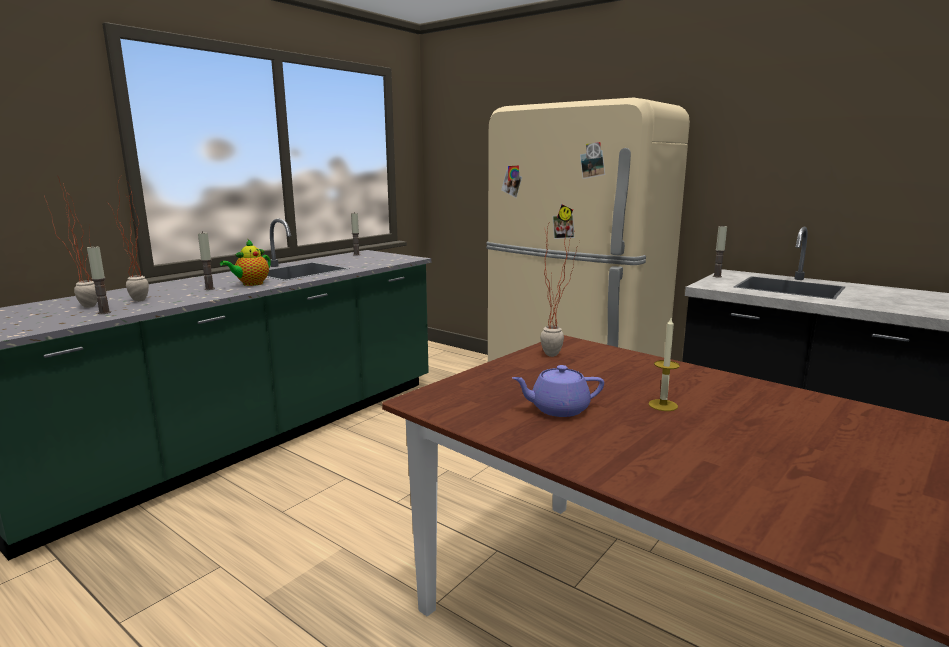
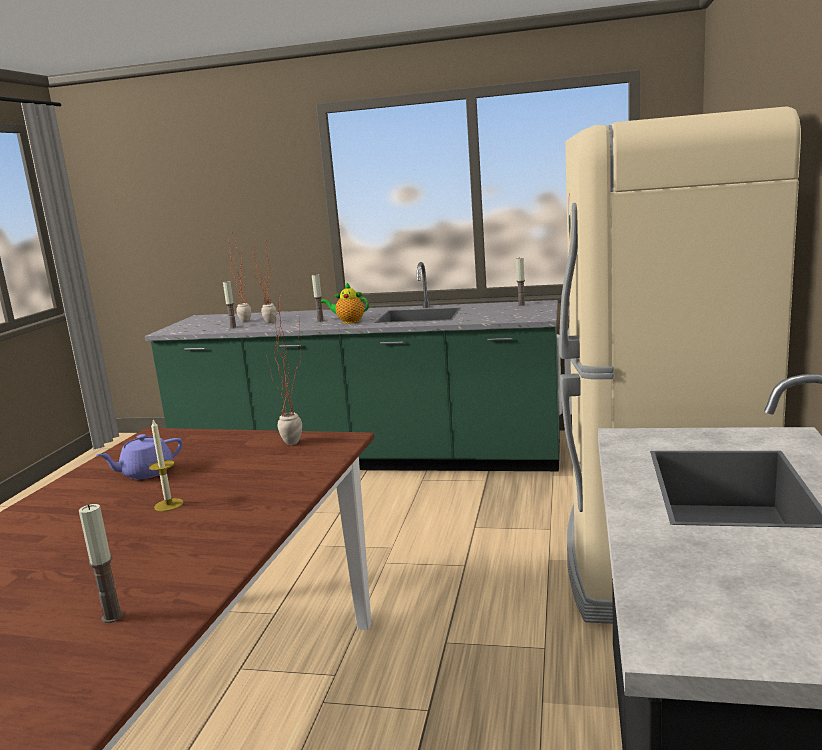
camera: 65 degrees right, 0 degrees up
(558, 409) = (146, 473): purple teapot -> purple teapot turned 90 degrees counterclockwise
(717, 276) = (723, 432): candle -> candle (112, 617)

